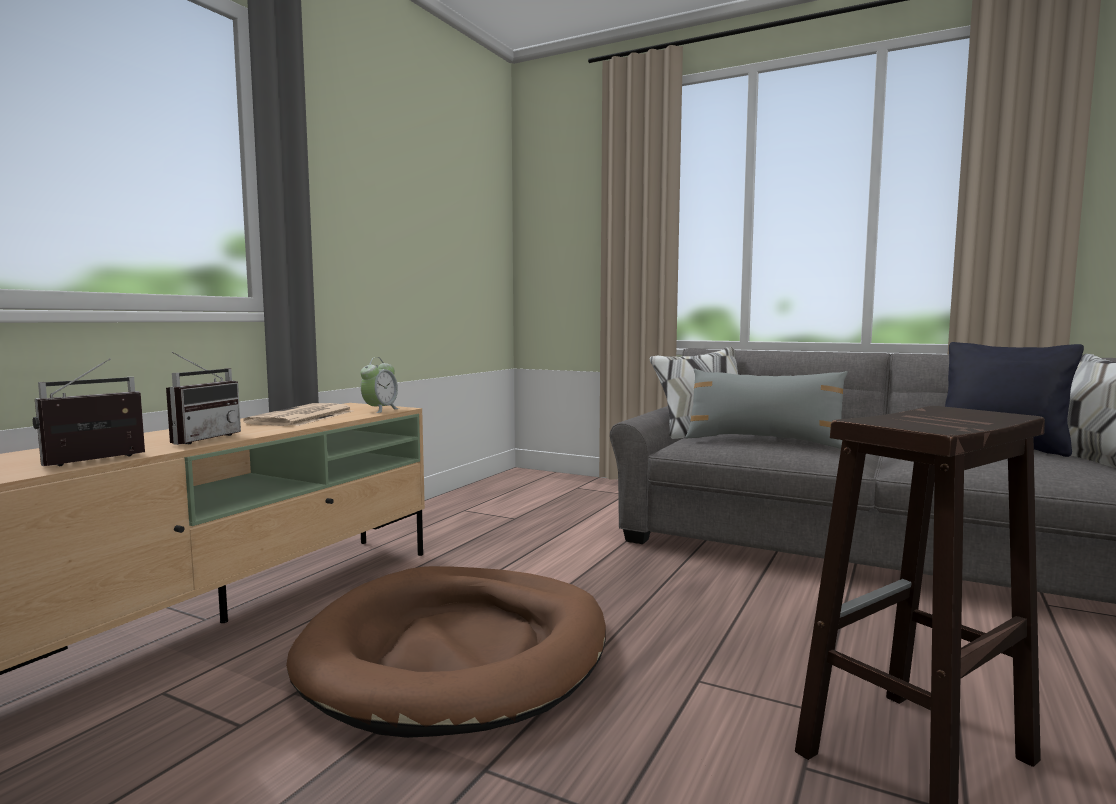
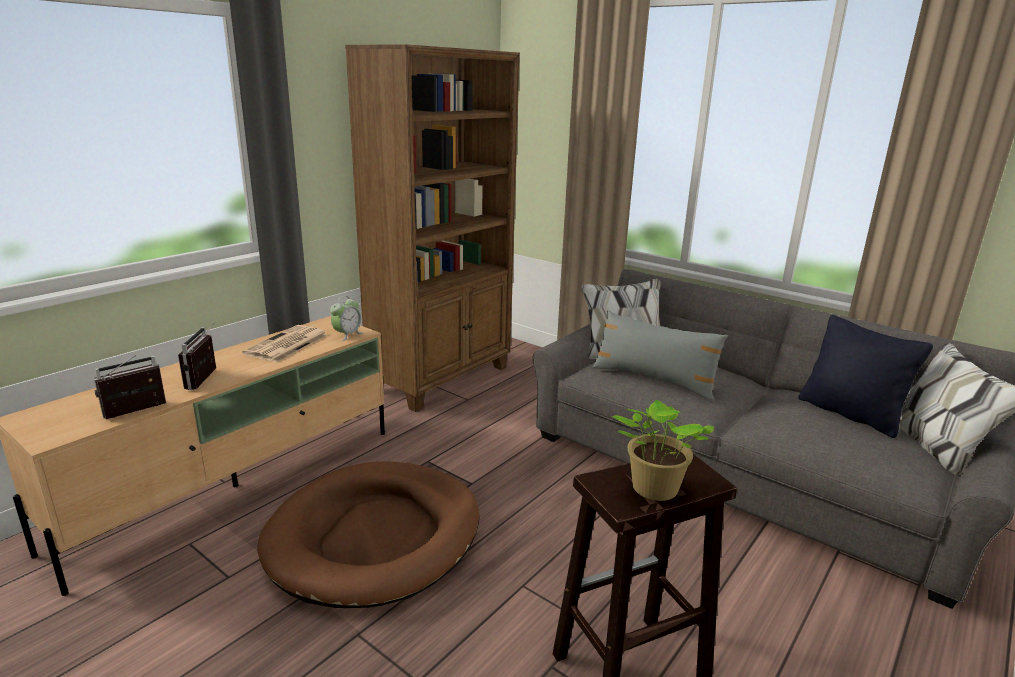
camera: 10 degrees right, 15 degrees up
(200, 438) = (207, 380): radio -> radio turned 150 degrees clockwise
(473, 504) = (442, 378): none -> brown bookcase
(948, 421) = (652, 490): none -> potted plant

